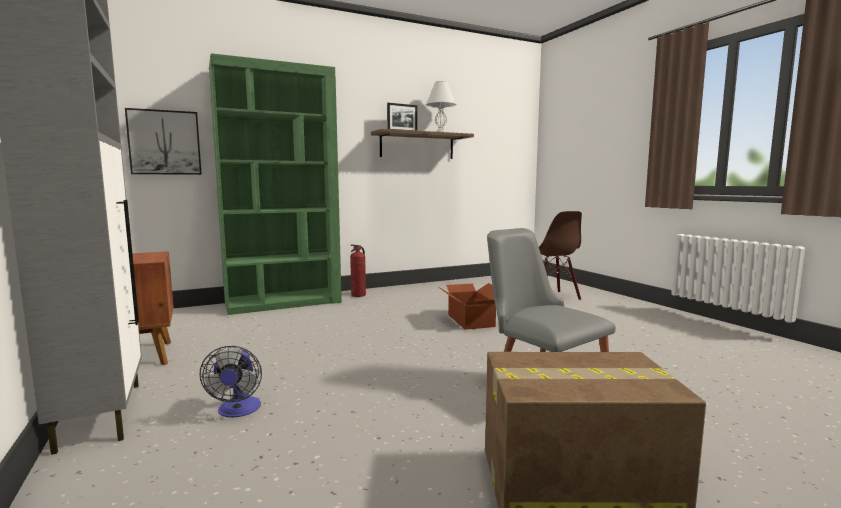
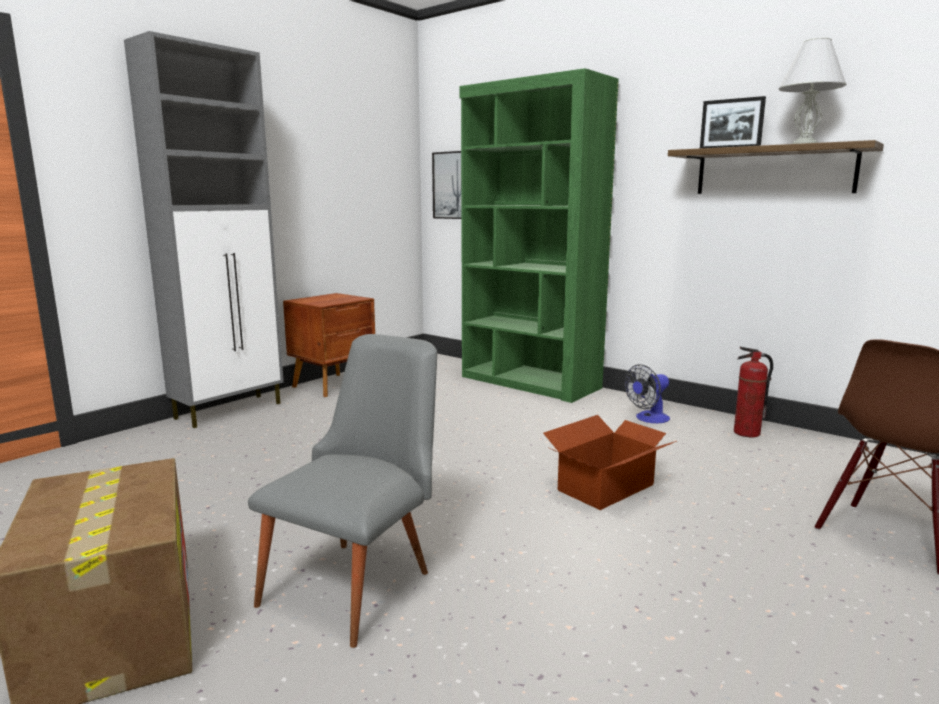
camera: 65 degrees right, 5 degrees up
(238, 411) = (246, 444): fan -> fan (648, 419)
(358, 295) = (617, 402): fire extinguisher -> fire extinguisher (746, 433)

